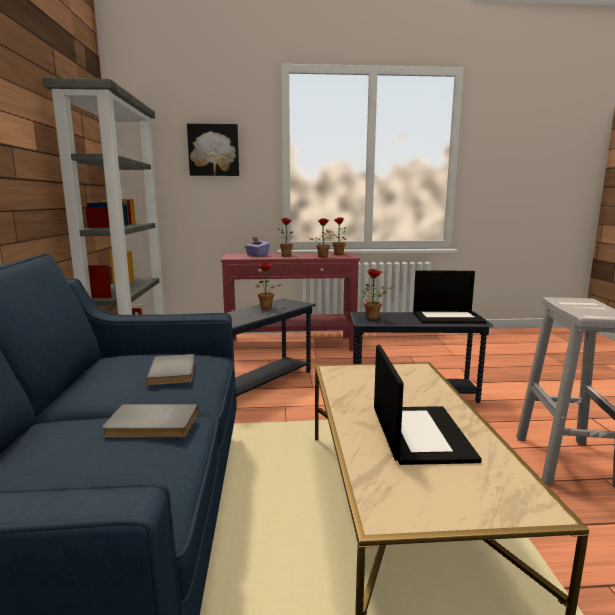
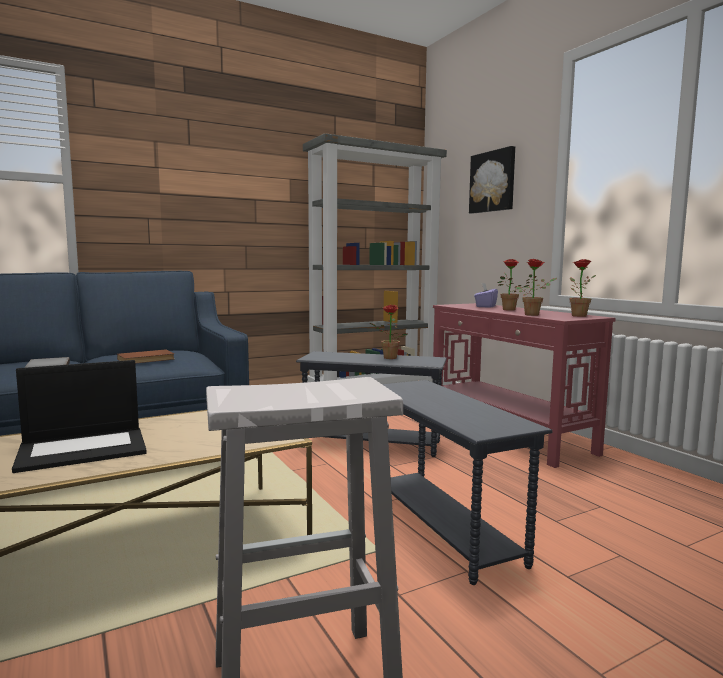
camera: 65 degrees right, 5 degrees down
(174, 372) = (146, 359): grey book -> brown book
(375, 318) = (409, 388): potted plant -> none
(448, 317) = (476, 416): laptop -> none

